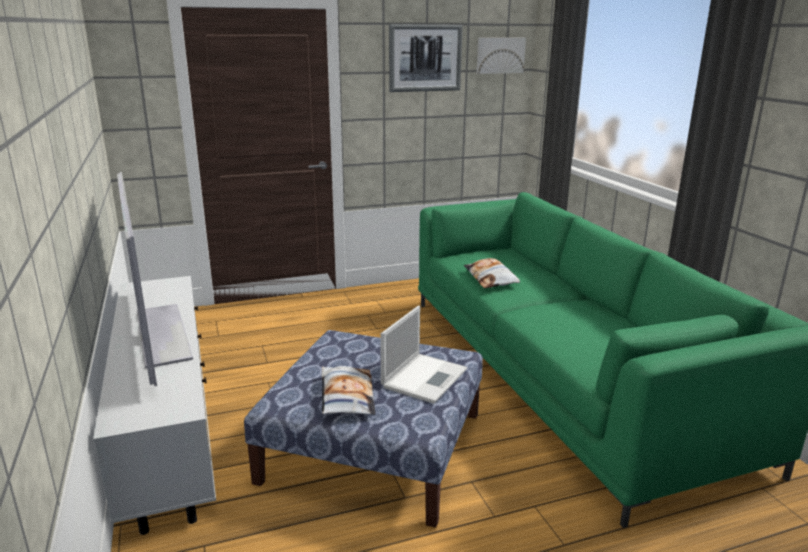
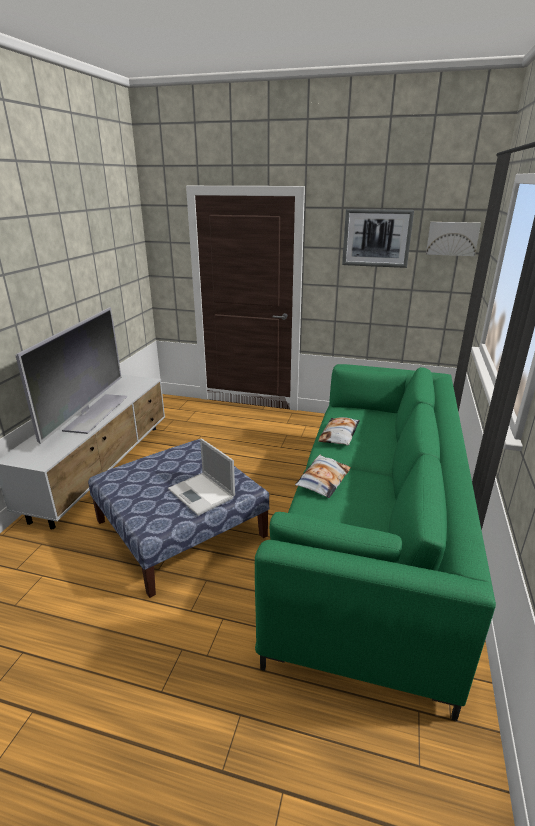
camera: 35 degrees right, 5 degrees up
(346, 397) = (142, 488): pillow -> pillow (323, 480)
(425, 377) = (202, 494): laptop -> laptop turned 75 degrees clockwise

